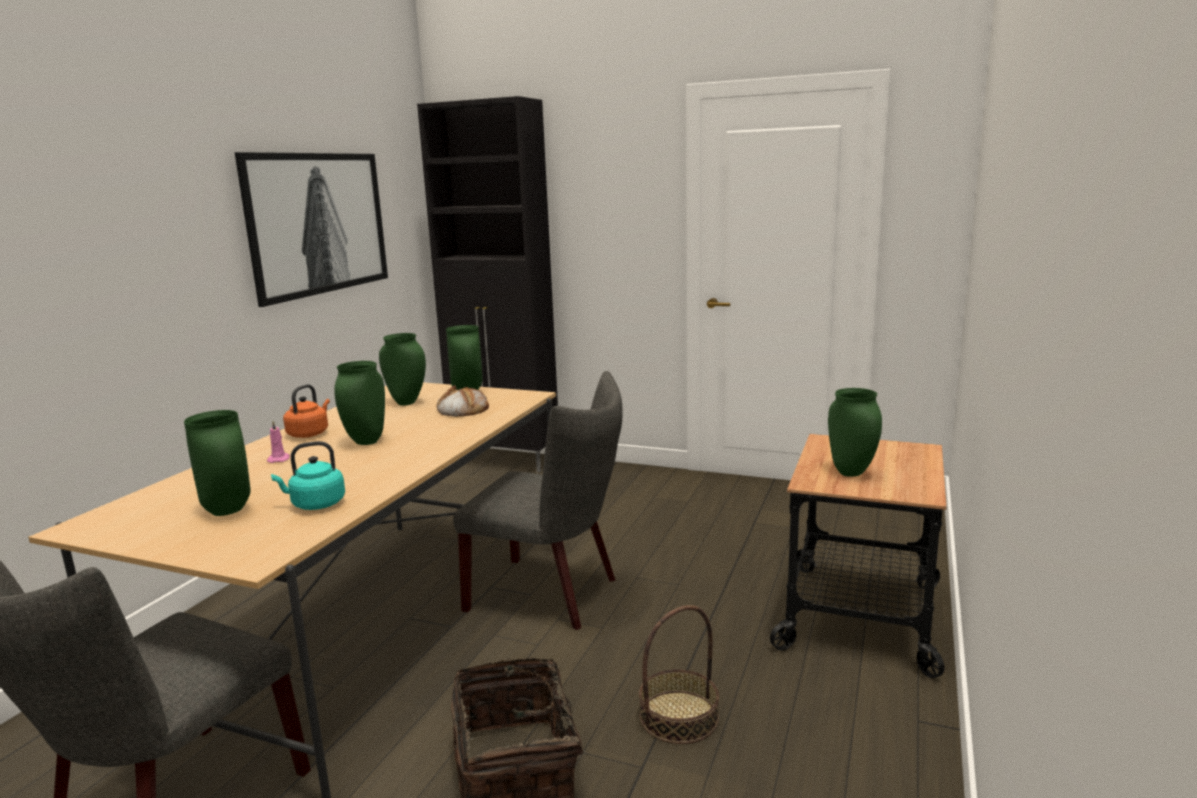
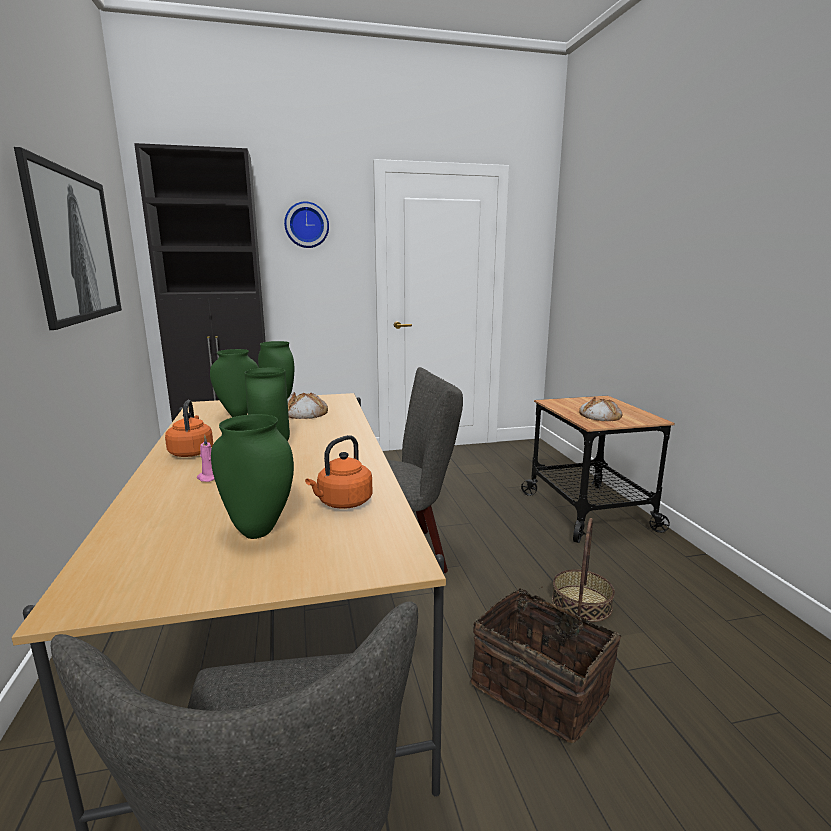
camera: 35 degrees left, 0 degrees up
(315, 504) = (342, 503): turquoise kettle -> orange kettle
(603, 174) = (306, 225): none -> wall clock
(850, 473) = (599, 415): green vase -> bread

